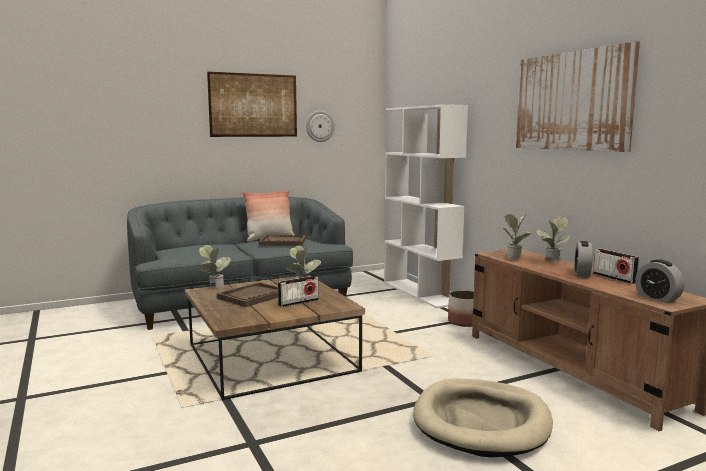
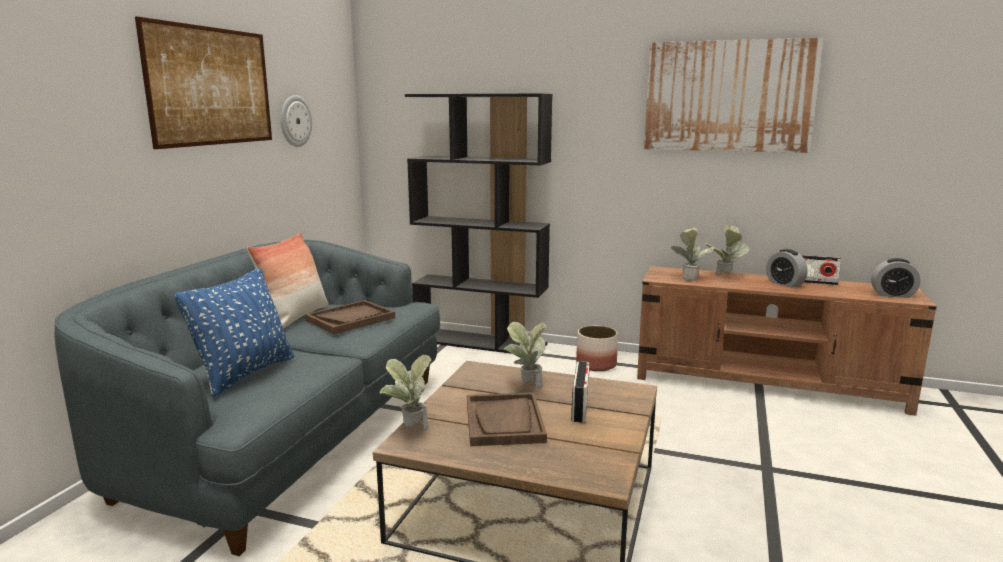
camera: 45 degrees left, 5 degrees up
(193, 250) = (245, 374): none -> blue pillow
(420, 293) = (481, 342): white bookcase -> black bookcase
(481, 422) = (841, 470): beige dog bed -> none

